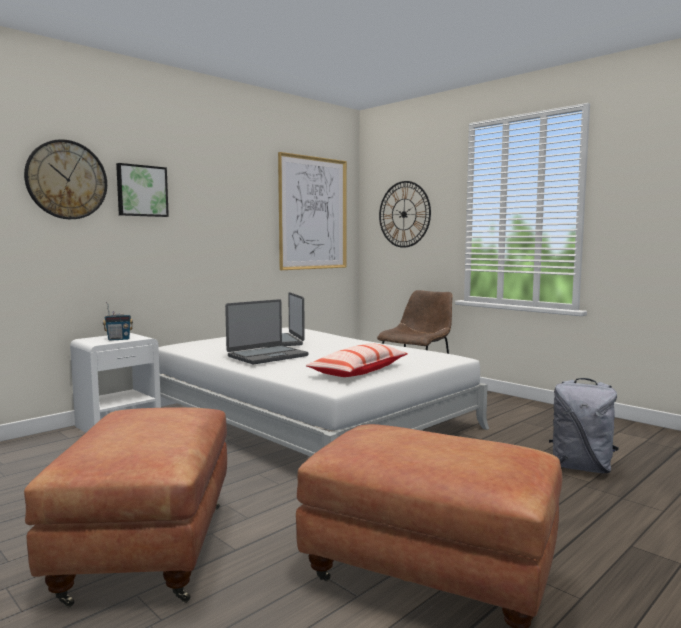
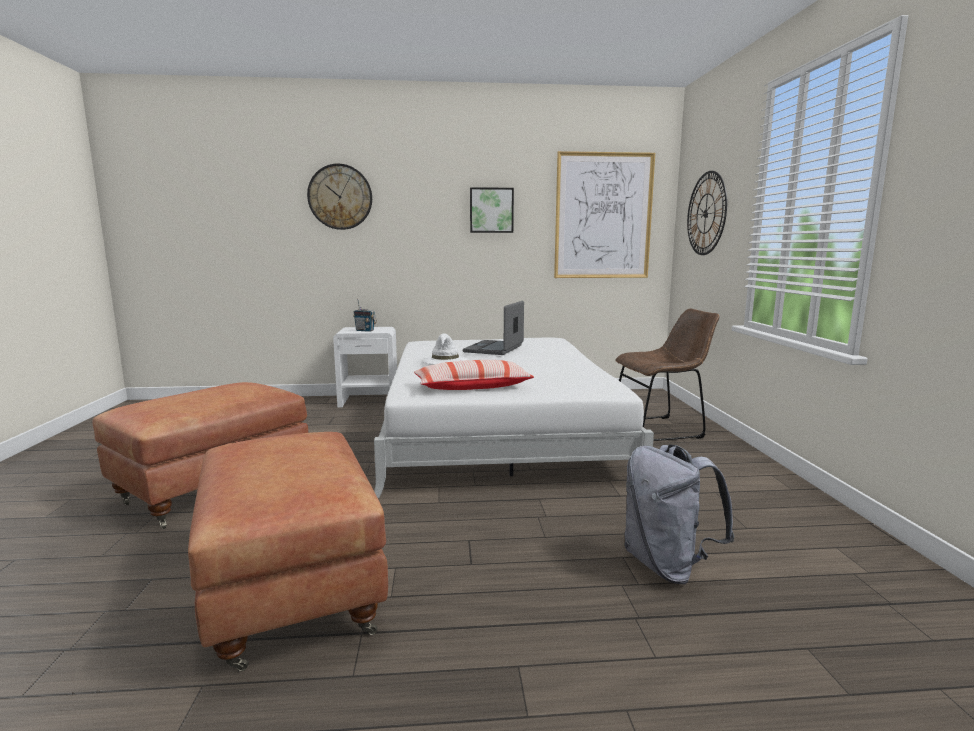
camera: 40 degrees right, 5 degrees up
(141, 191) = (404, 202): picture -> picture (491, 210)
(267, 356) = (445, 360): laptop -> white hat

